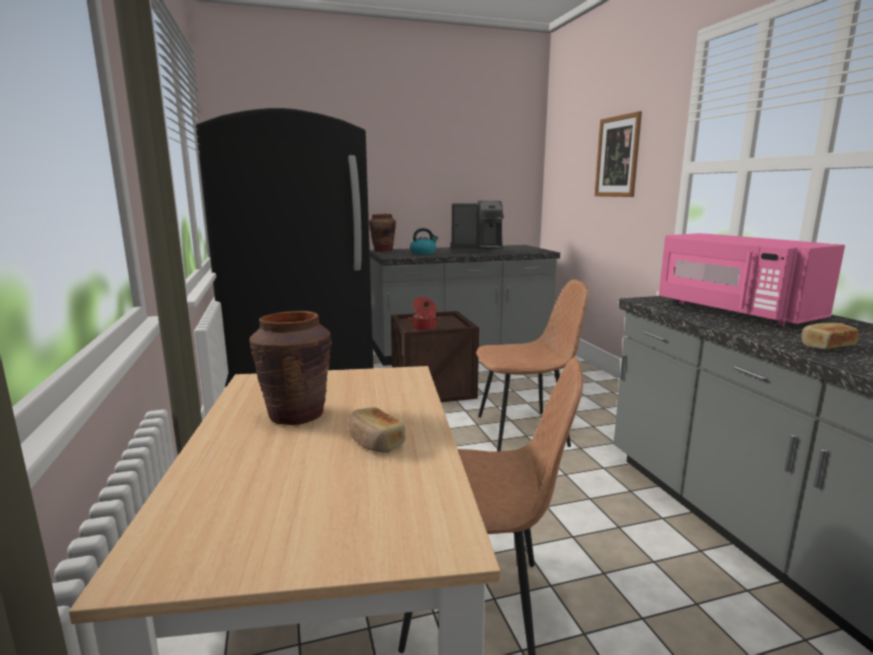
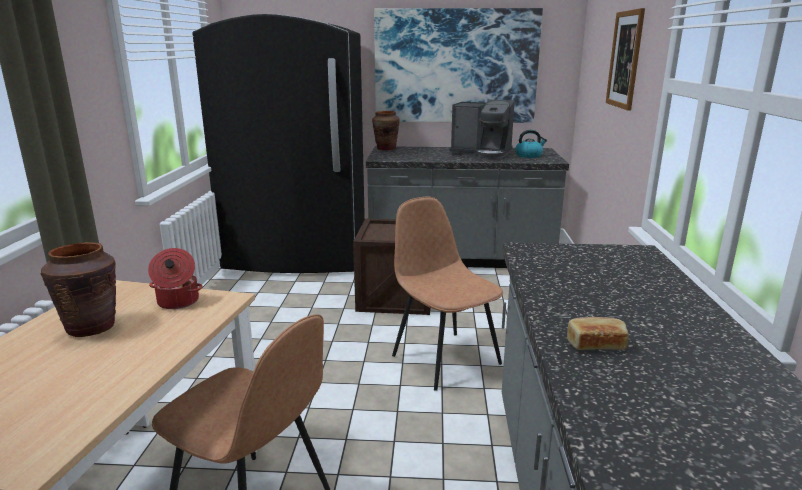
camera: 20 degrees right, 5 degrees up
(375, 442) = (107, 364): bread -> none
(423, 253) = (419, 155): kettle -> kettle (529, 155)
(424, 328) = (381, 238): cooking pot -> cooking pot (177, 302)
(440, 172) = (455, 66): none -> picture
(524, 431) = (444, 358): brown chair -> brown chair turned 135 degrees counterclockwise
(732, 311) = (592, 277): pink microwave -> none

